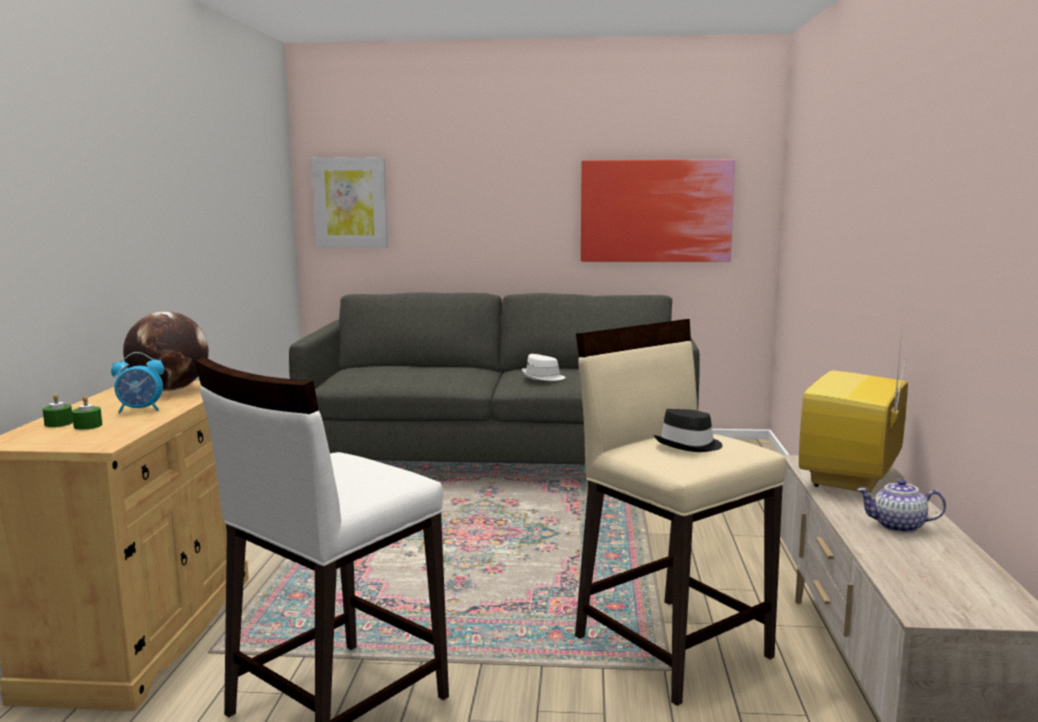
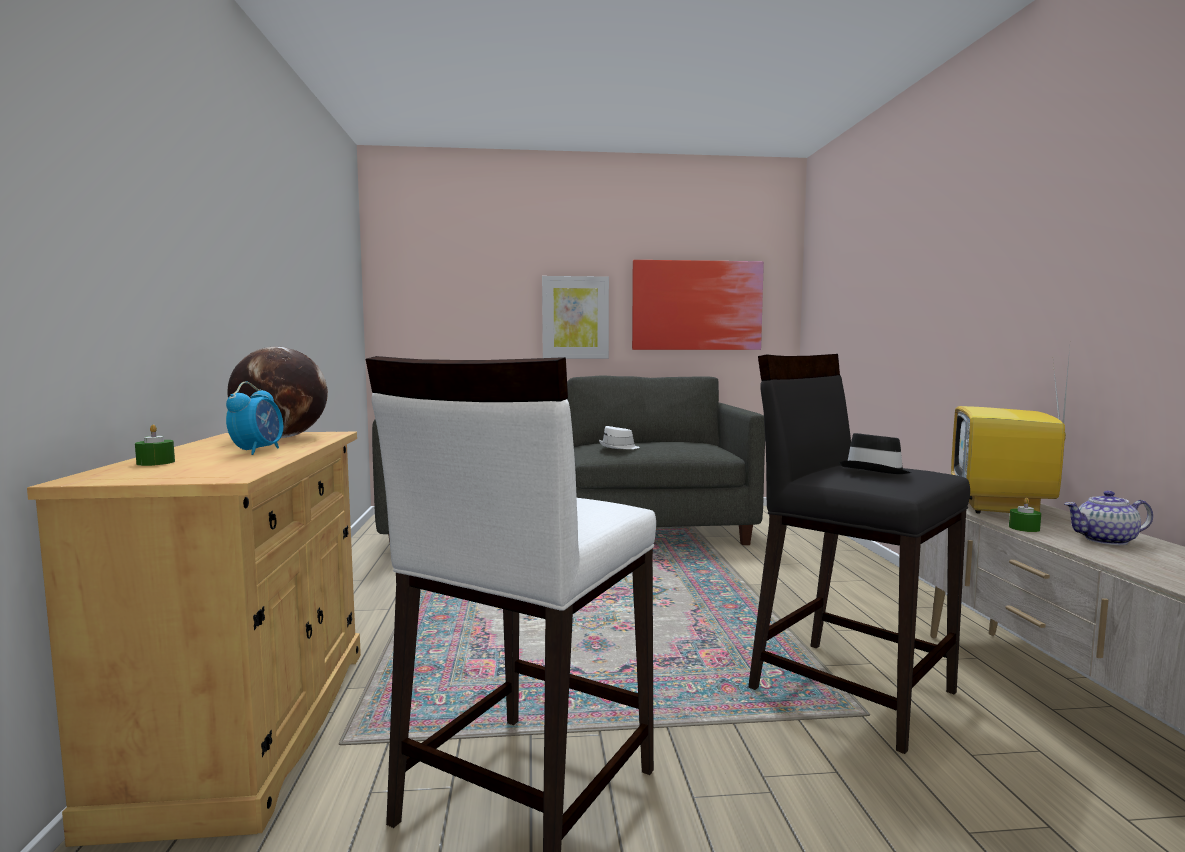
camera: 10 degrees left, 5 degrees down
(88, 426) = (197, 463): green candle -> green candle (1024, 528)
(141, 410) = (258, 451): alarm clock -> alarm clock turned 60 degrees counterclockwise
(350, 203) = (418, 295): picture -> picture (575, 317)
(671, 645) = (850, 689): beige stool -> black stool

